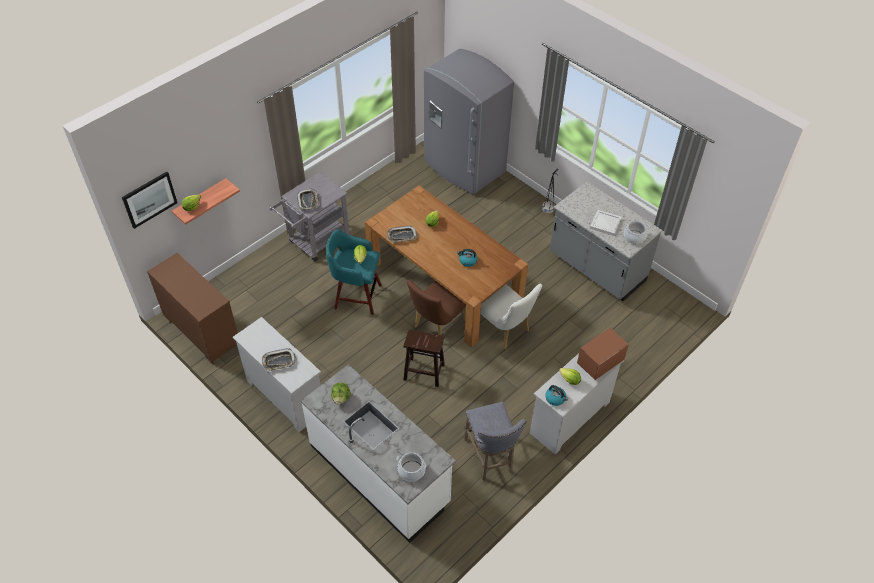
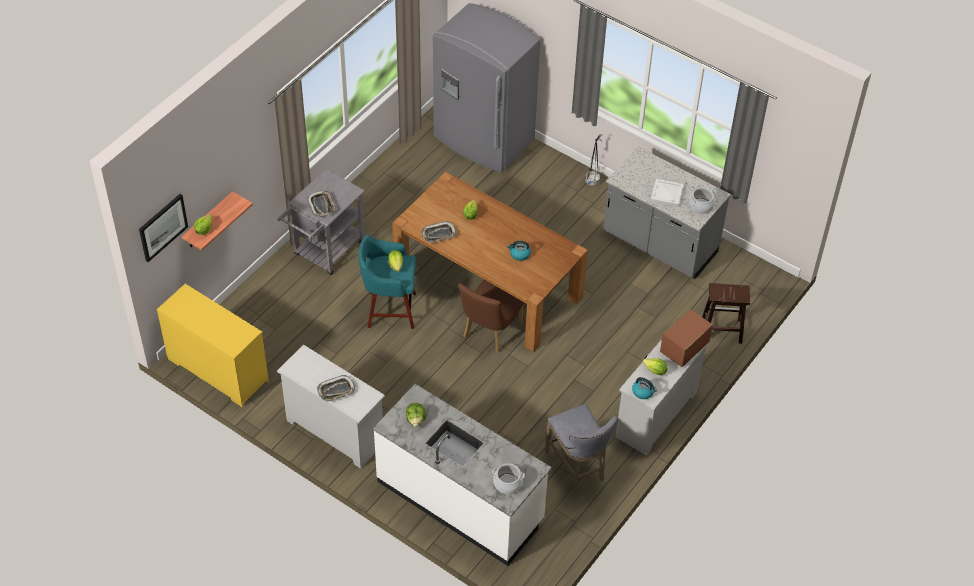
camera: 10 degrees left, 0 degrees up
(201, 330) = (217, 370): brown dresser -> yellow dresser
(423, 372) = (485, 386): brown stool -> brown stool (721, 330)
(505, 330) = (568, 328): white chair -> none

